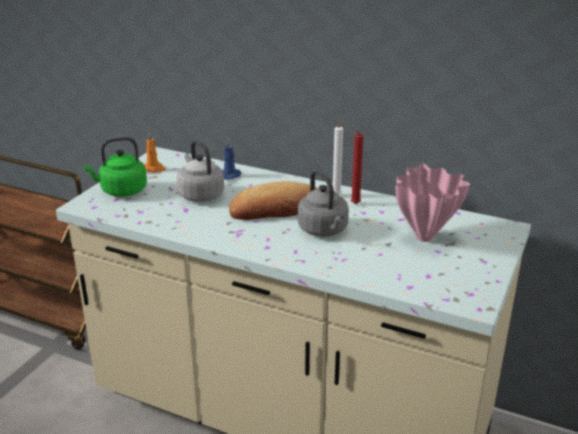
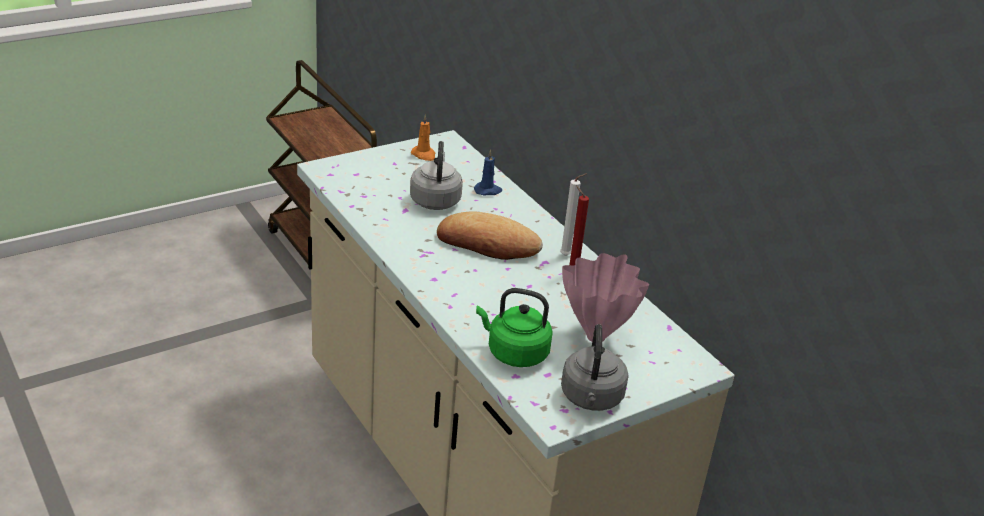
camera: 30 degrees right, 5 degrees up
(121, 191) = (370, 167): green kettle -> green kettle (514, 353)
(324, 230) = (506, 286): grey kettle -> grey kettle (591, 399)

